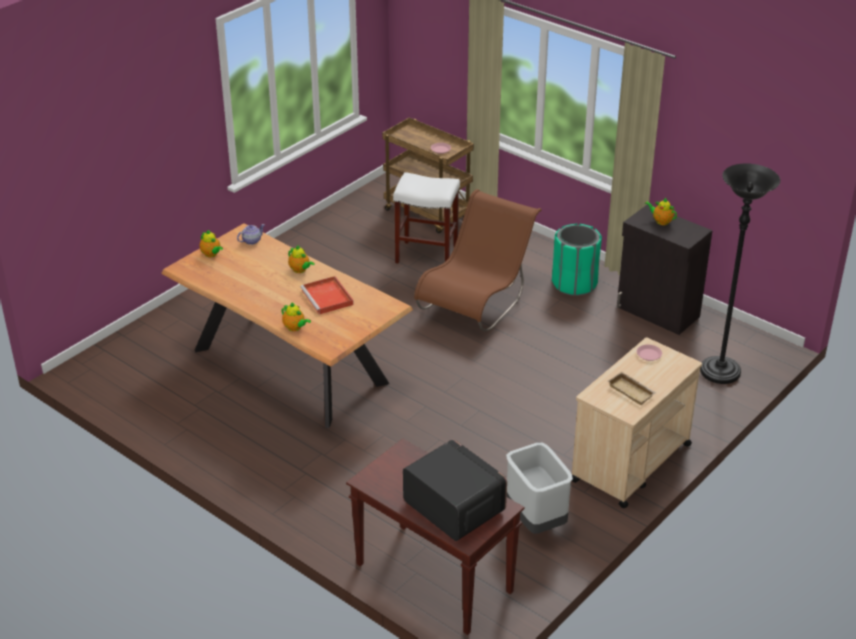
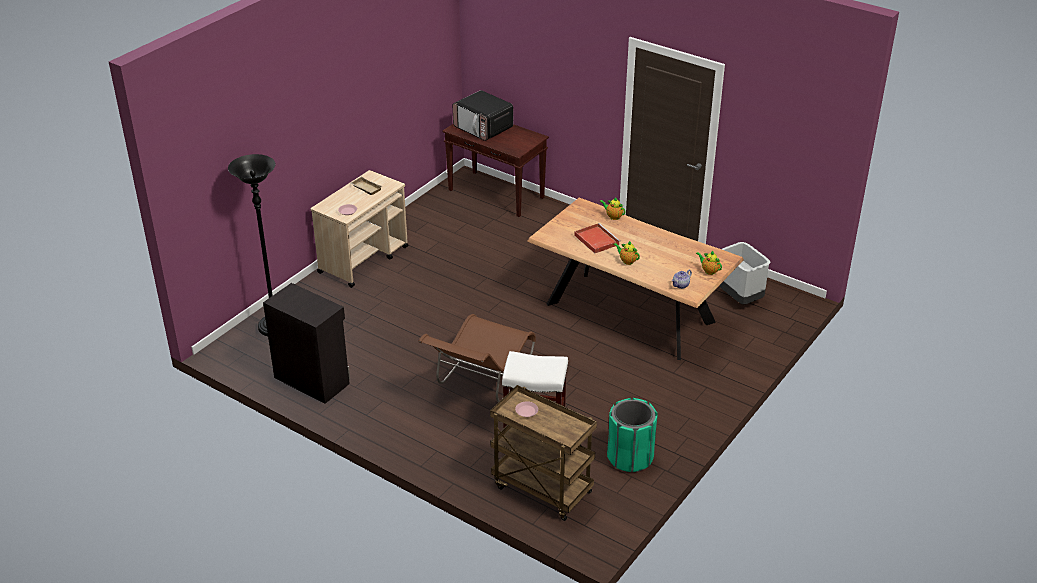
camera: 175 degrees right, 0 degrees up
(534, 520) = (434, 224): grey trash can -> grey trash can (740, 298)
(574, 284) = (386, 406): green trash can -> green trash can (630, 457)
(661, 221) = (308, 308): teapot -> none

